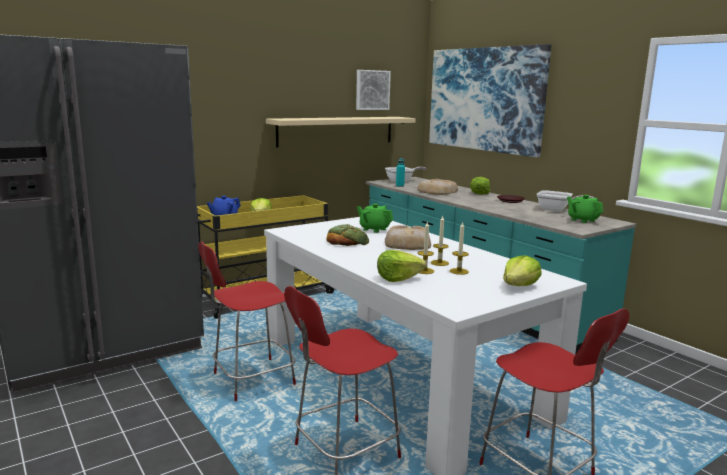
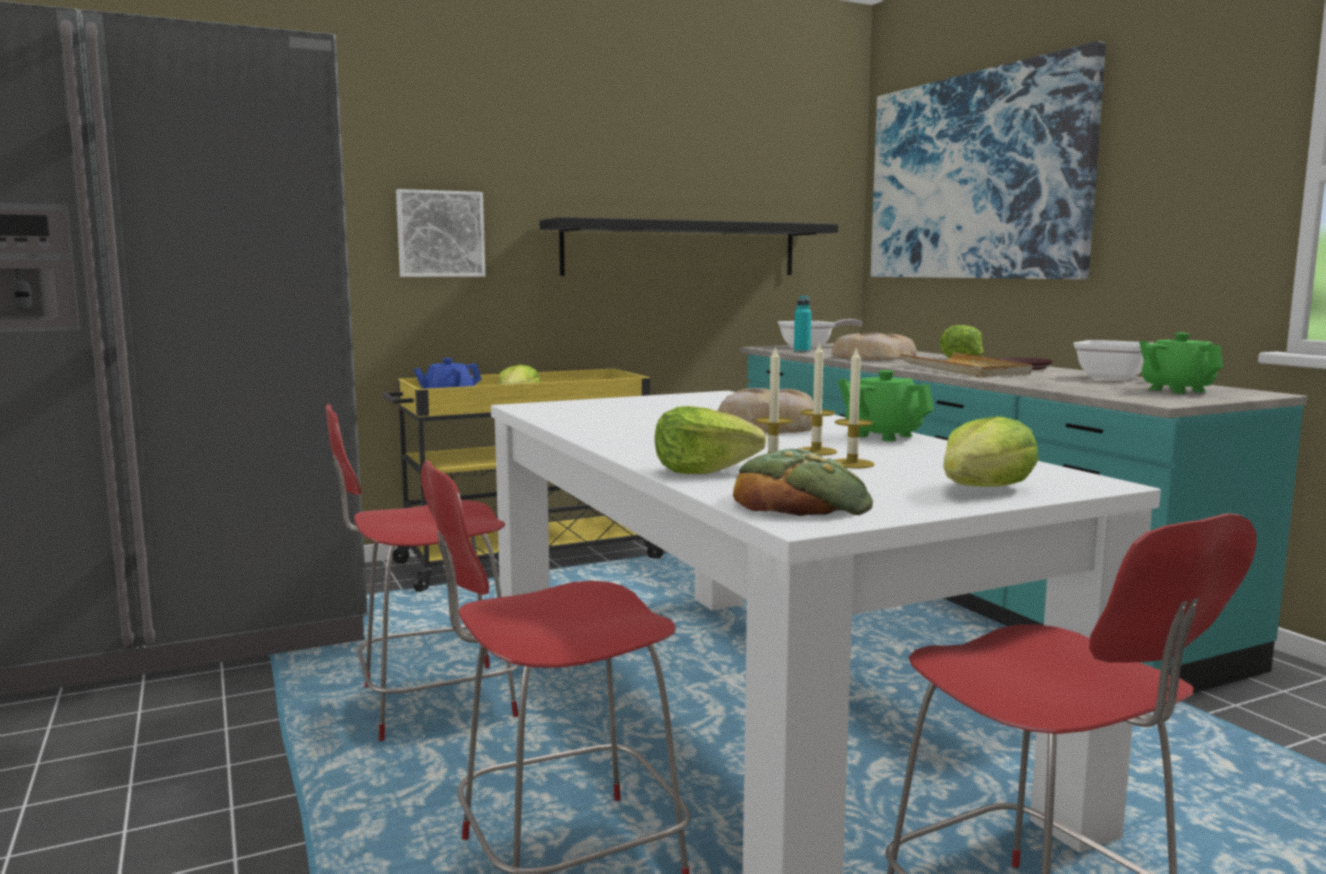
camera: 10 degrees right, 5 degrees down
(336, 131) = (681, 249): beige shelf -> black shelf
(347, 241) = (641, 420): bread -> bread (800, 501)
(372, 90) = (753, 173): picture -> picture (440, 234)
(374, 229) = (711, 407): green teapot -> green teapot (883, 435)
(485, 203) = (964, 370): none -> beige tray

